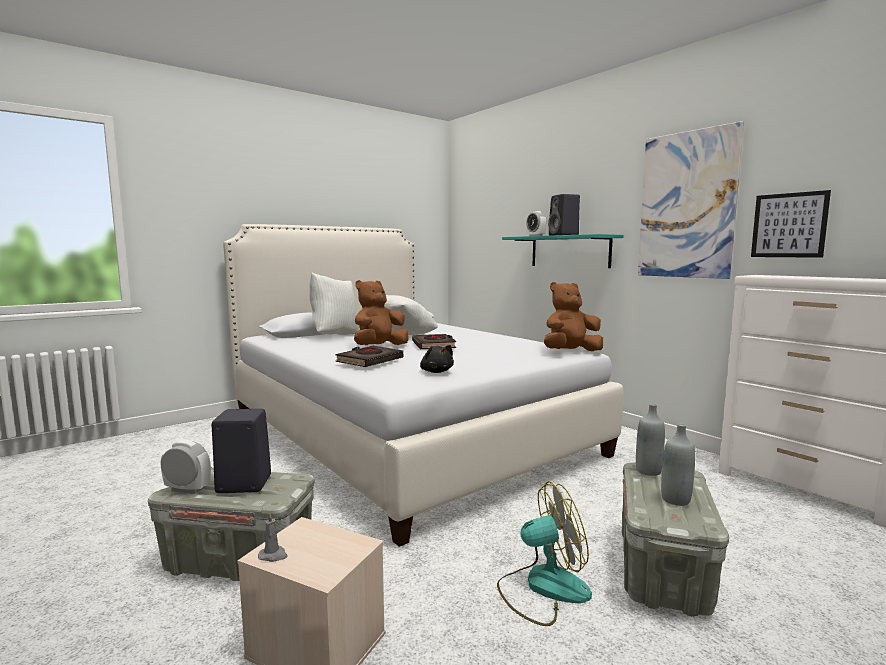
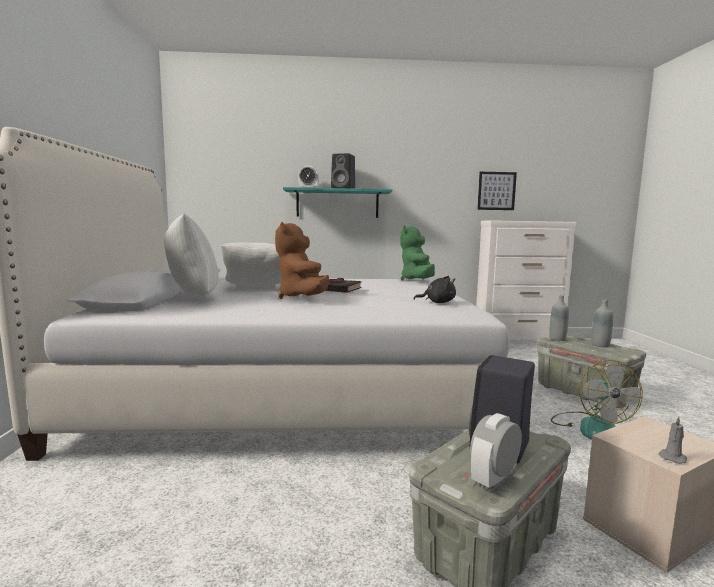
camera: 55 degrees left, 0 degrees up
(369, 361) = (369, 305): black book -> none
(543, 588) = (590, 426): fan -> fan turned 150 degrees clockwise
(570, 352) = (418, 281): brown plush toy -> green plush toy
(686, 205) = (435, 173): picture -> none

